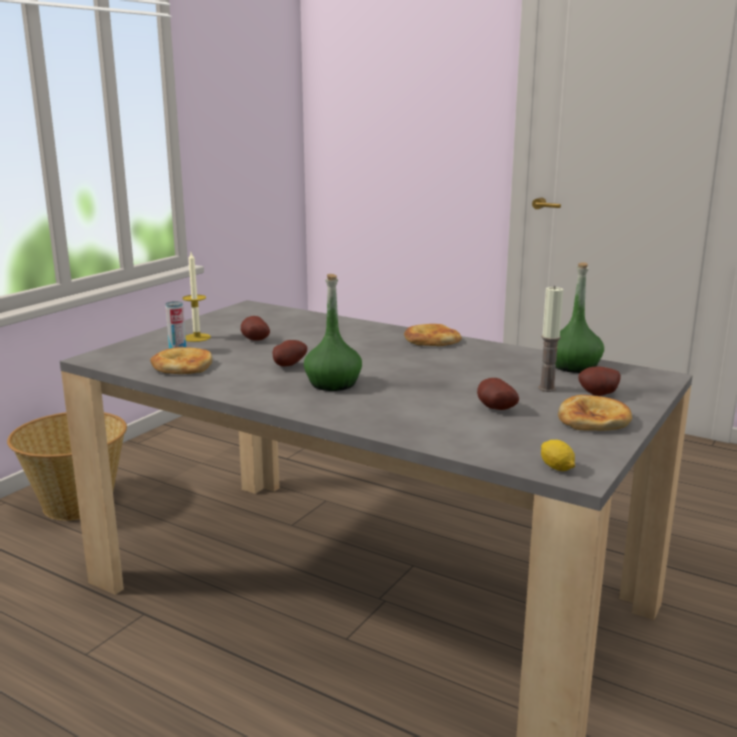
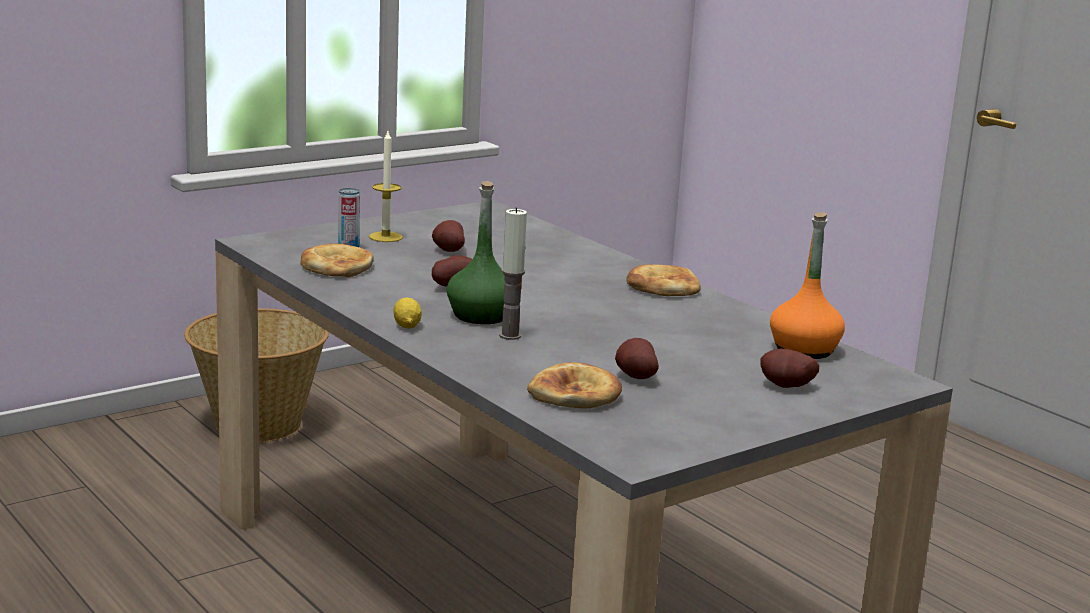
camera: 20 degrees right, 0 degrees up
(547, 388) = (730, 368): candle -> candle (510, 335)
(556, 467) = (621, 447): lemon -> lemon (407, 325)
(574, 366) = (804, 350): green bottle -> orange bottle
(593, 419) = (738, 410): bread -> bread (575, 394)

